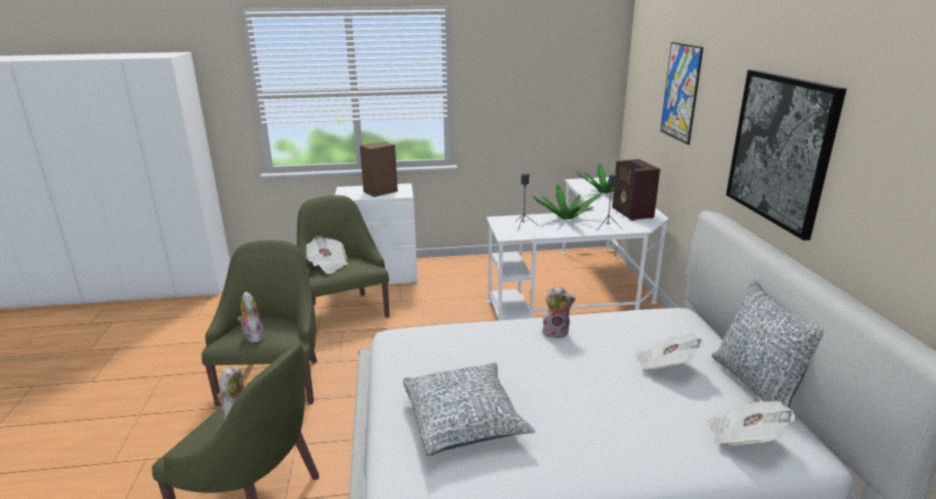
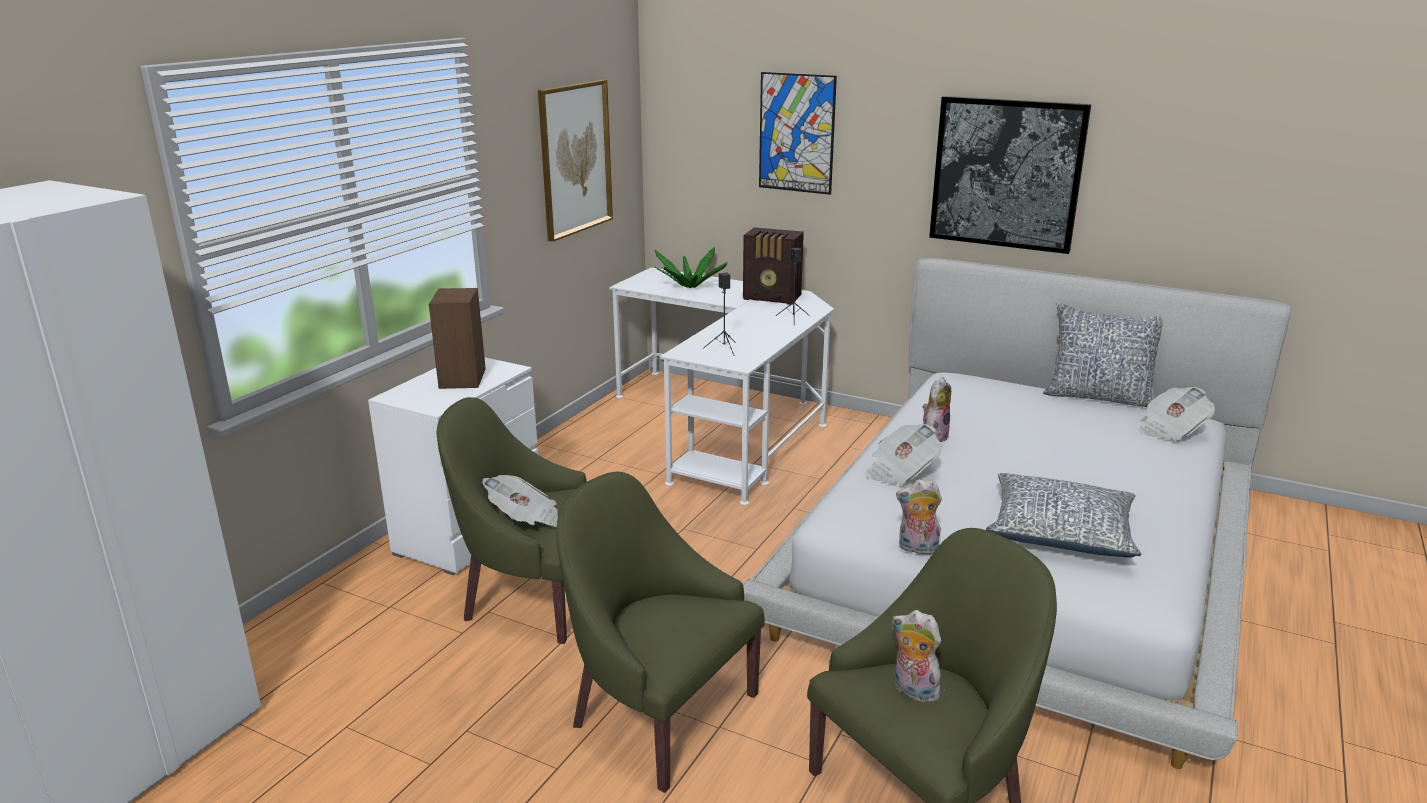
camera: 55 degrees left, 0 degrees up
(252, 336) = (685, 634): plush toy -> plush toy (917, 549)
(545, 90) = (575, 159): none -> picture
(565, 218) = (736, 325): potted plant -> none
(665, 365) = (1043, 415): newspaper -> newspaper (900, 472)

